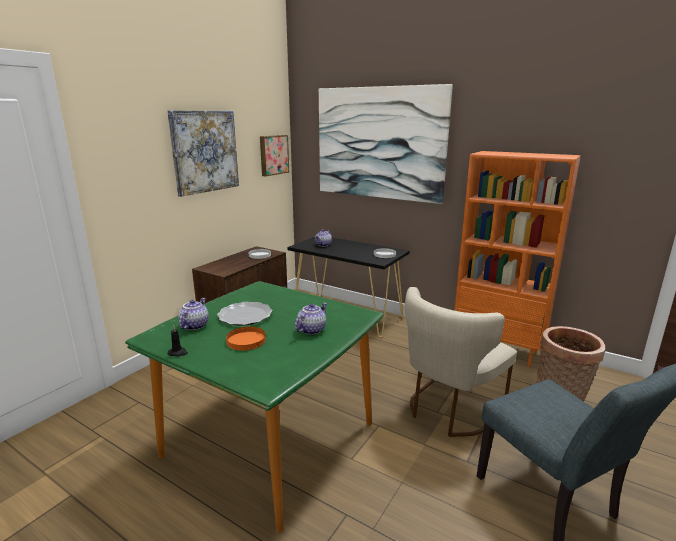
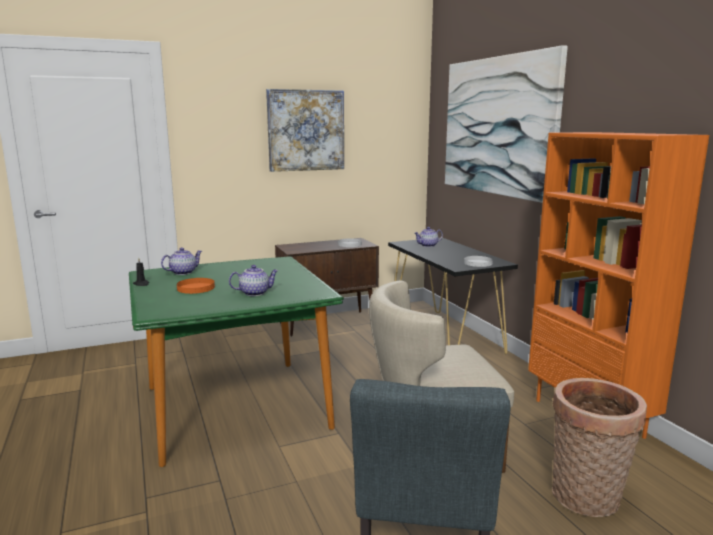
camera: 35 degrees right, 5 degrees down
(245, 316) = (228, 274): plate -> none
(273, 155) = (399, 140): picture -> none

